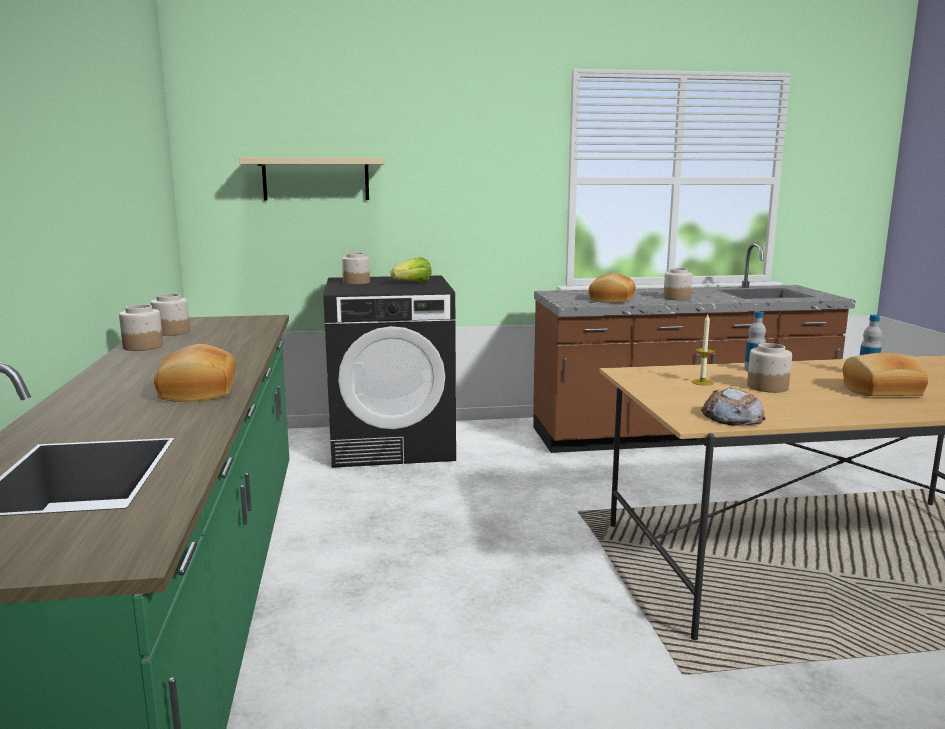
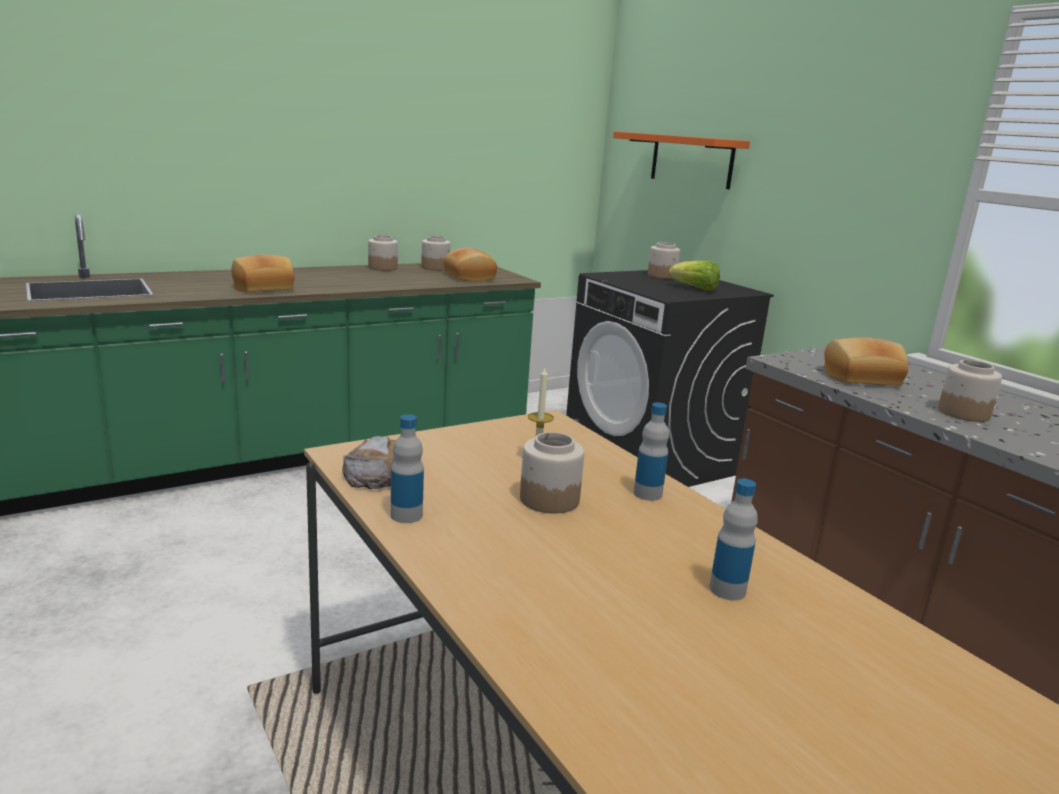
camera: 65 degrees right, 5 degrees up
(316, 179) = (691, 160): beige shelf -> orange shelf
(801, 416) = (406, 515): none -> bottle
(882, 391) = (611, 593): bread -> bread (468, 277)

